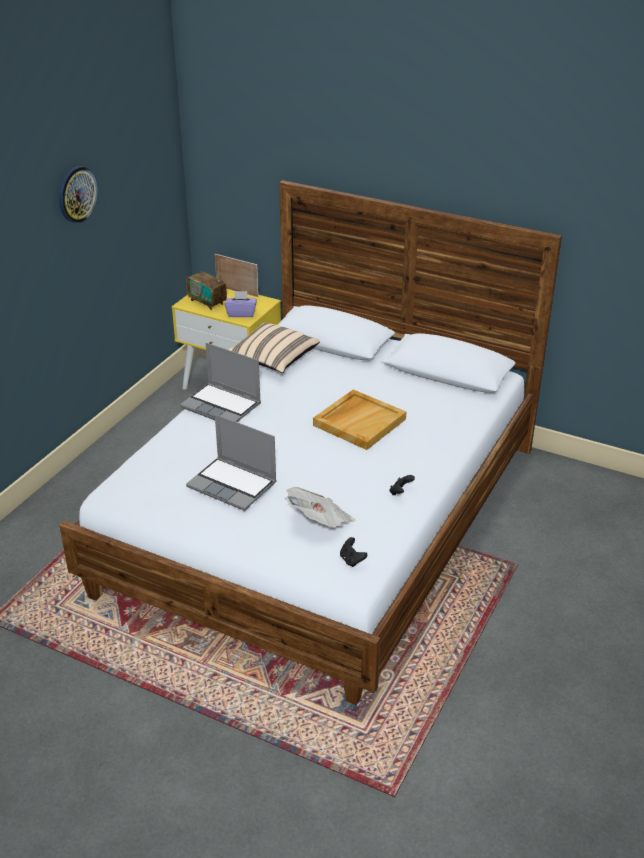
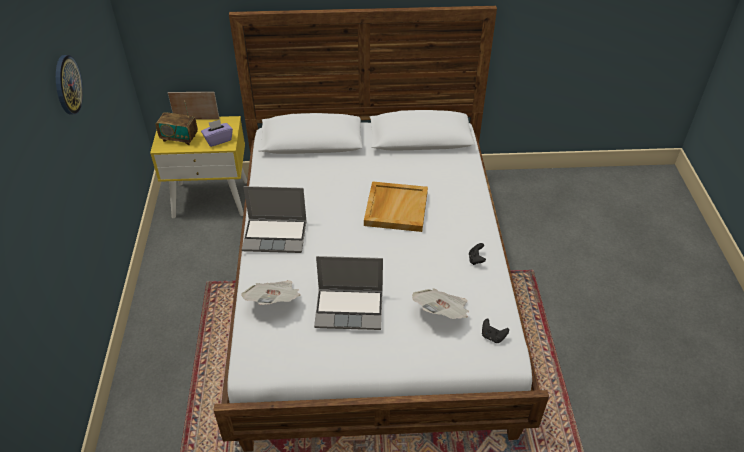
camera: 30 degrees left, 10 degrees up
(172, 455) = (274, 301): none -> newspaper
(272, 360) = (280, 175): beige pillow -> none

